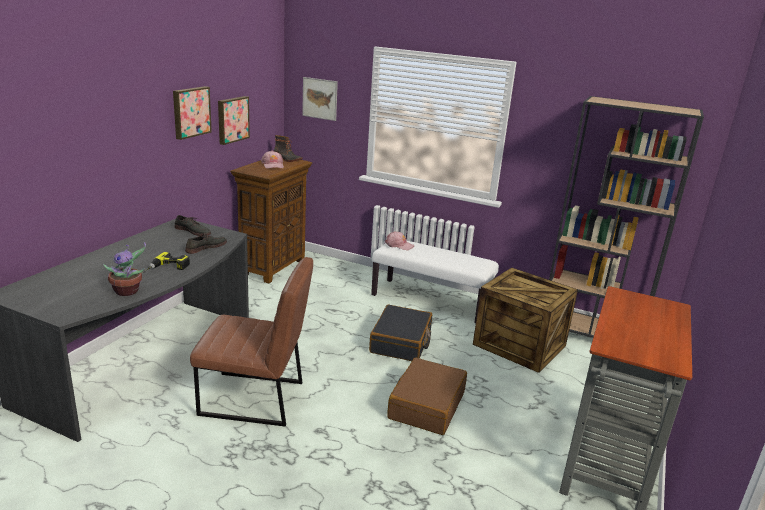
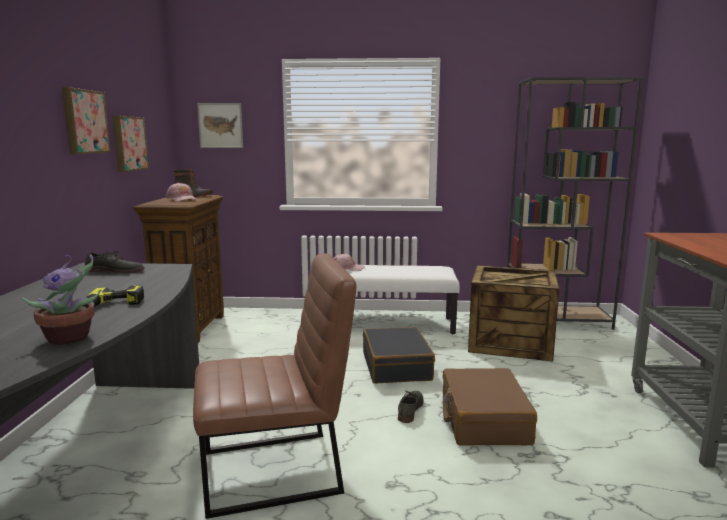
camera: 20 degrees left, 10 degrees down
(206, 247) = (149, 280): grey shoe -> grey shoe (410, 409)

